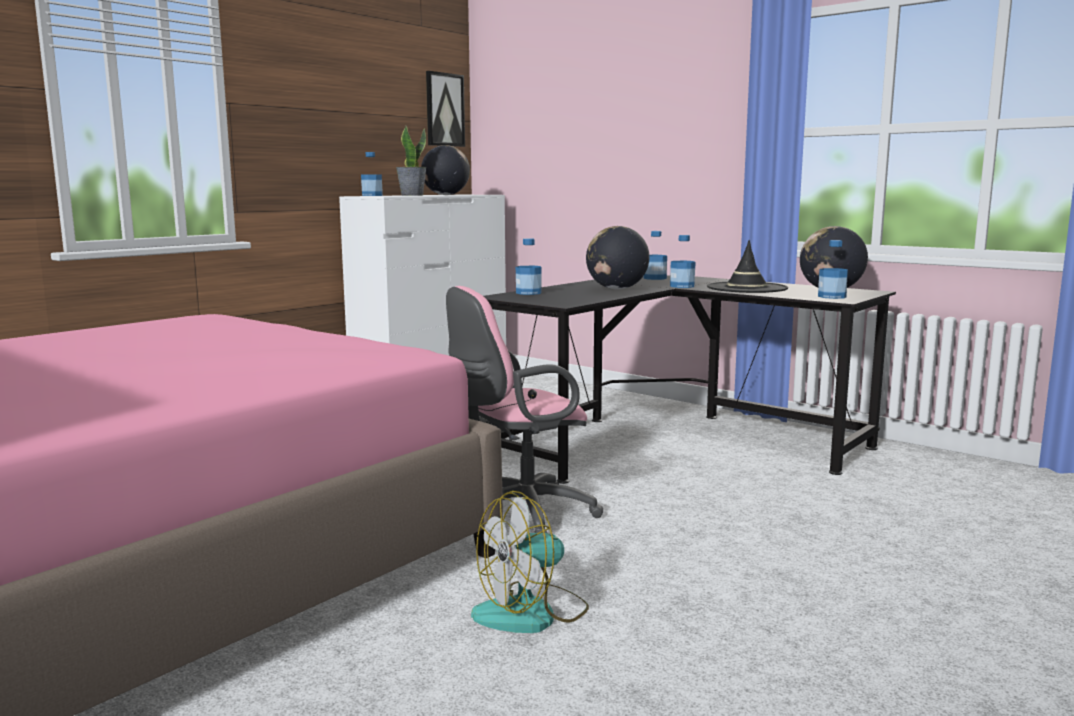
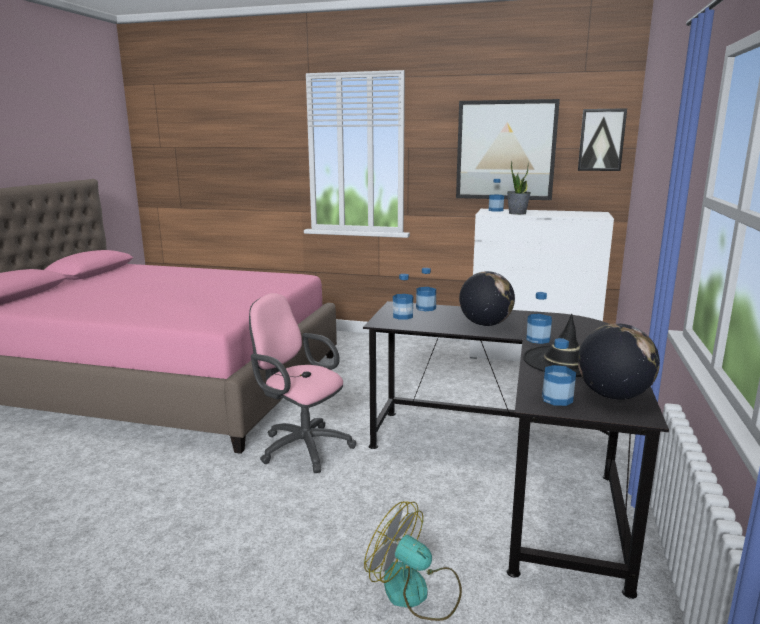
camera: 65 degrees right, 5 degrees up
(356, 116) = (505, 150): none -> picture
(446, 195) = (557, 214): globe -> none
(531, 613) = (169, 482): fan -> fan (416, 592)
(655, 278) = (579, 326): bottle -> bottle (403, 316)

